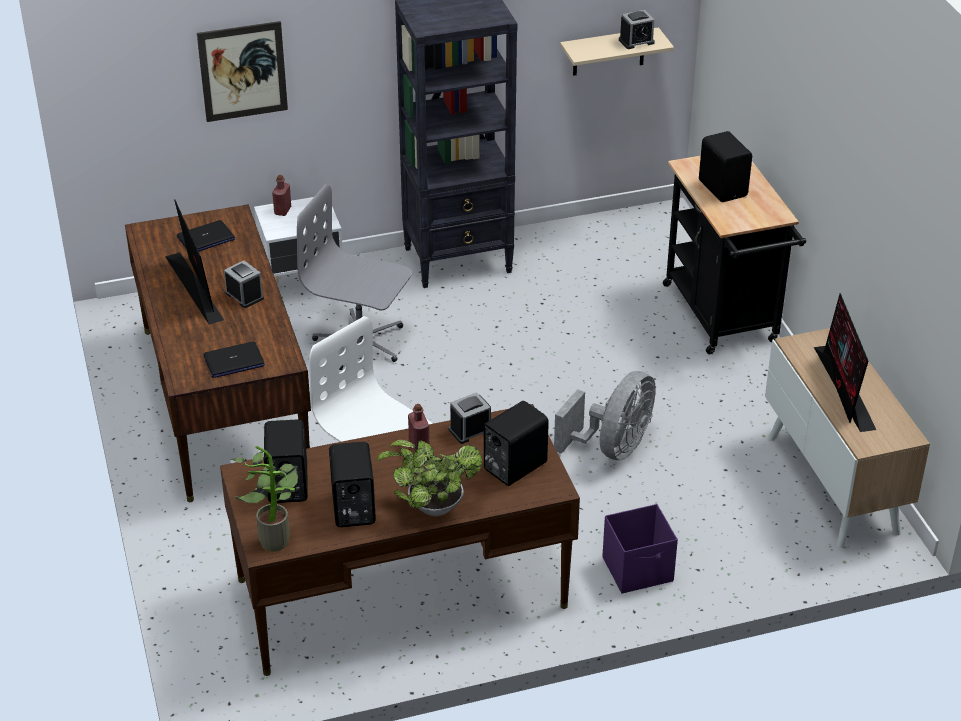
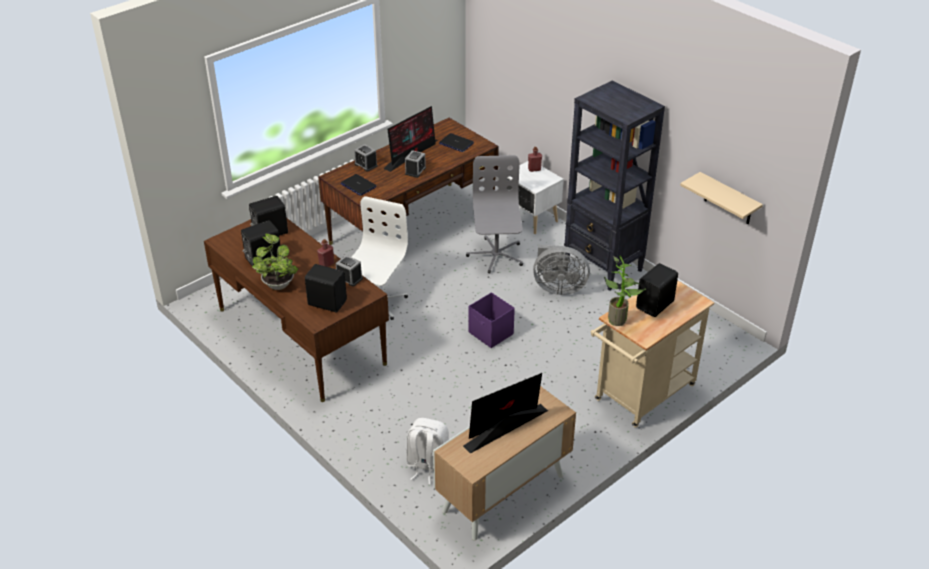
camera: 65 degrees right, 0 degrees up
(243, 71) = (537, 75): picture -> none
(275, 538) = (228, 242): potted plant -> potted plant (619, 319)
(613, 448) = (472, 381): grey fan -> grey fan (558, 287)
(636, 41) = (733, 199): alarm clock -> alarm clock (366, 165)
(638, 570) = (369, 422): purple storage box -> purple storage box (491, 334)
(723, 318) = (640, 396): black cart -> beige cart
(752, 537) = (427, 466): none -> white backpack

